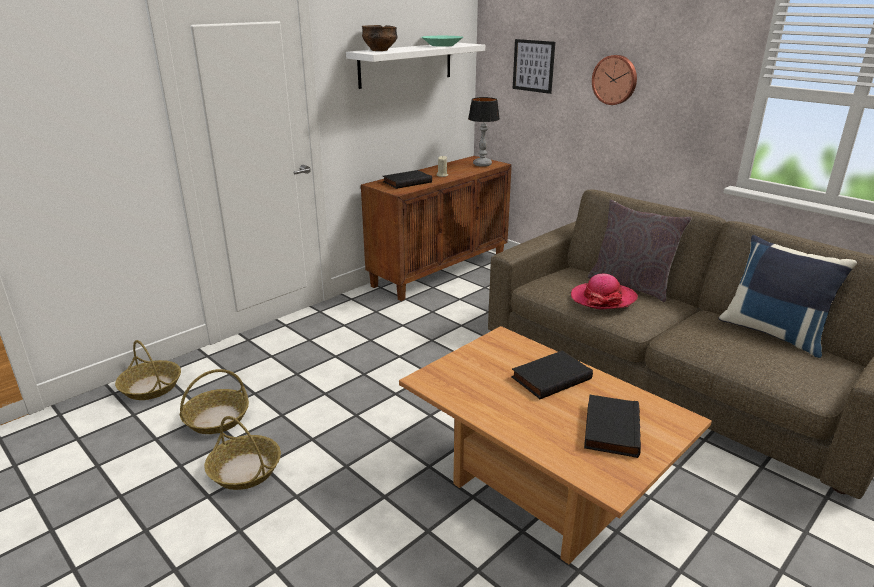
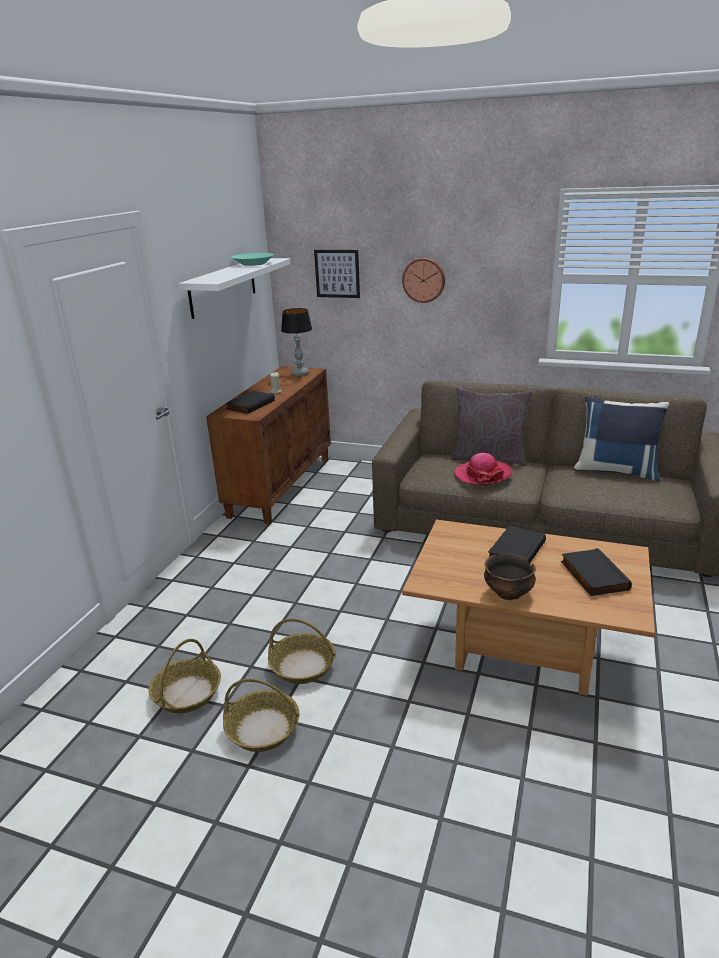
camera: 25 degrees left, 0 degrees up
(151, 387) = (81, 688): basket -> basket (303, 666)
(380, 50) = (211, 277): bowl -> bowl (508, 593)

